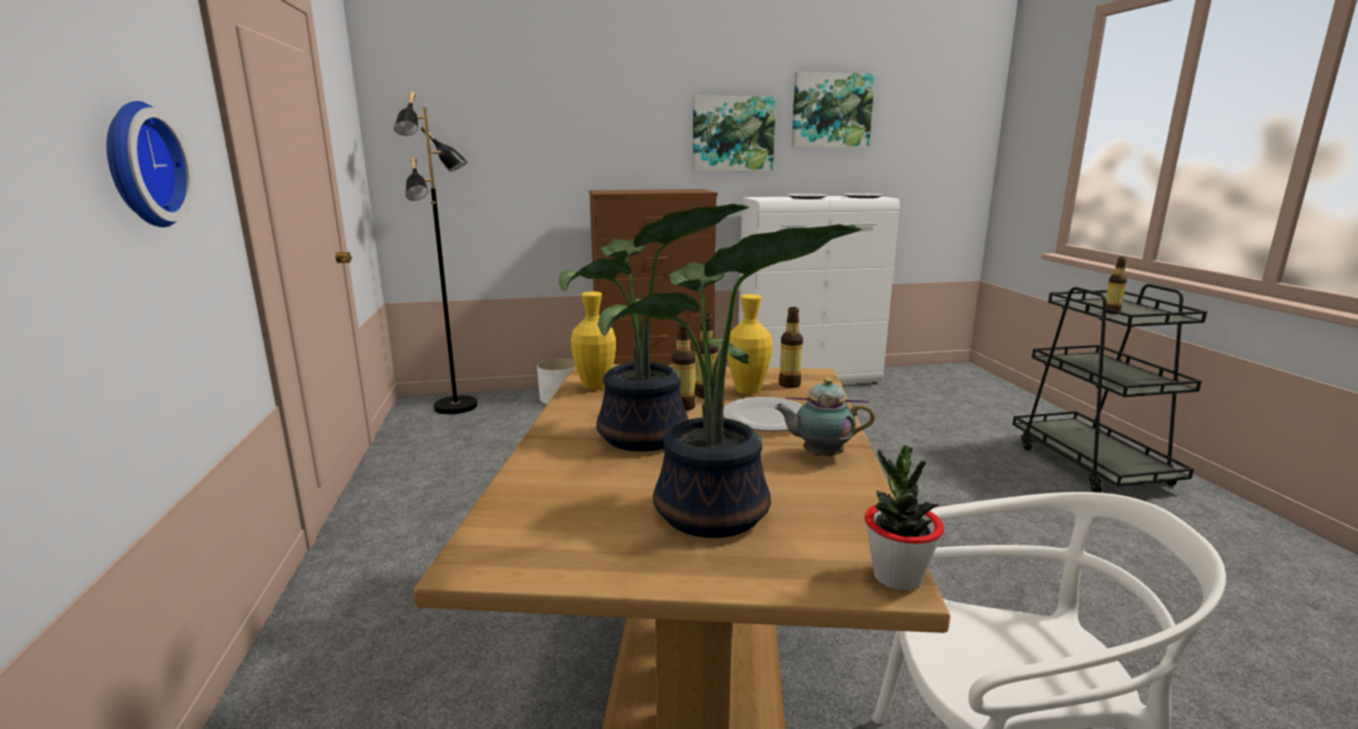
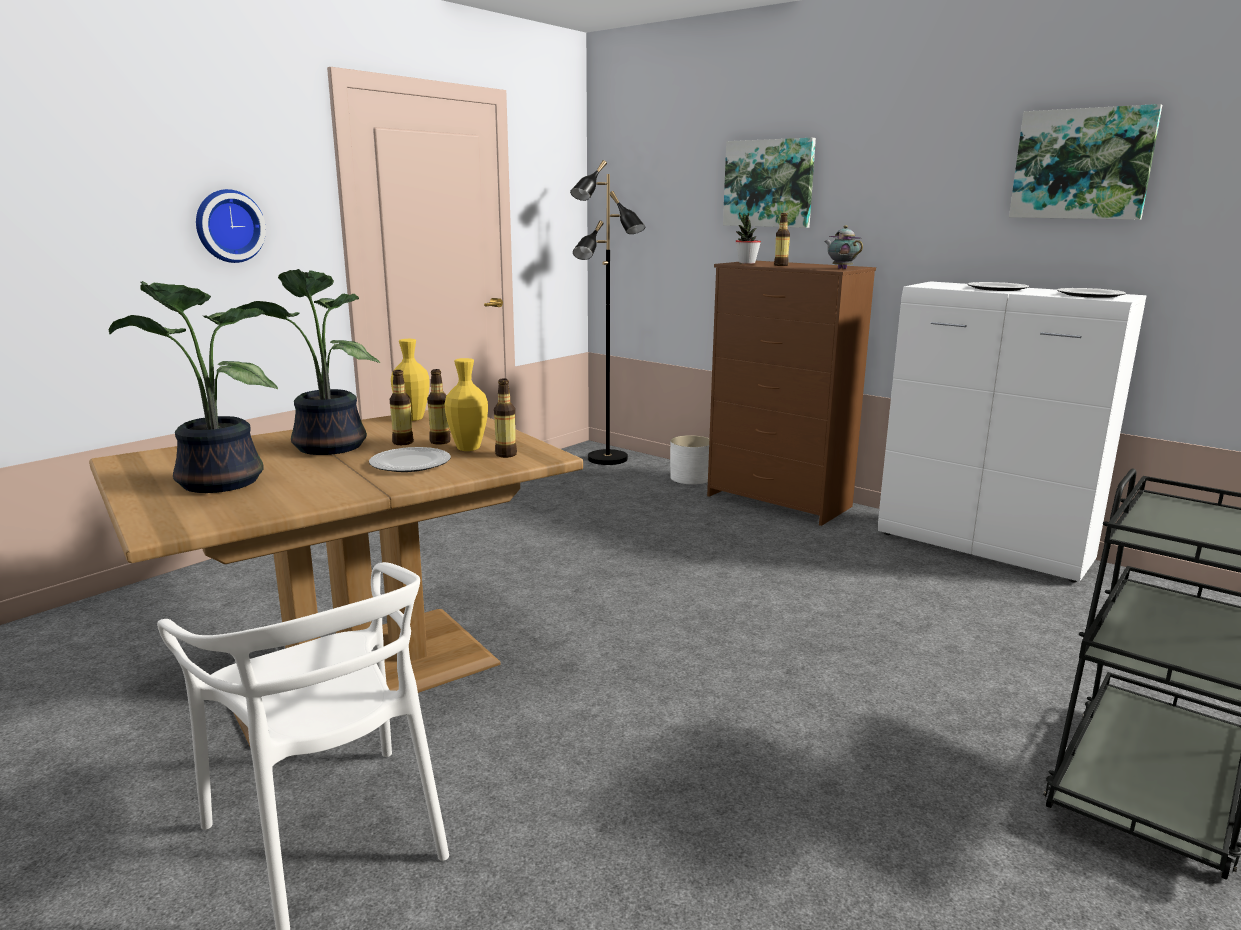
camera: 50 degrees right, 0 degrees up
(733, 134) = (928, 198): picture -> picture (769, 183)
(819, 455) = (349, 487): teapot -> teapot (841, 269)
(897, 577) = (164, 531): potted plant -> potted plant (746, 263)
(1111, 312) = (1169, 525): bottle -> bottle (781, 265)

